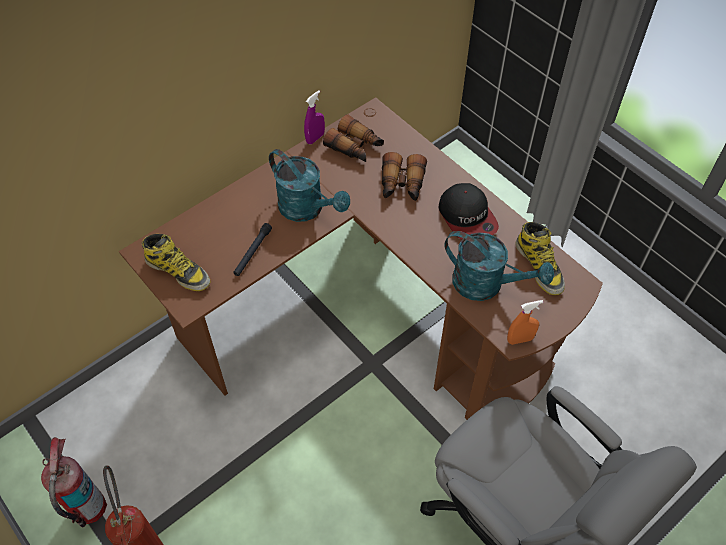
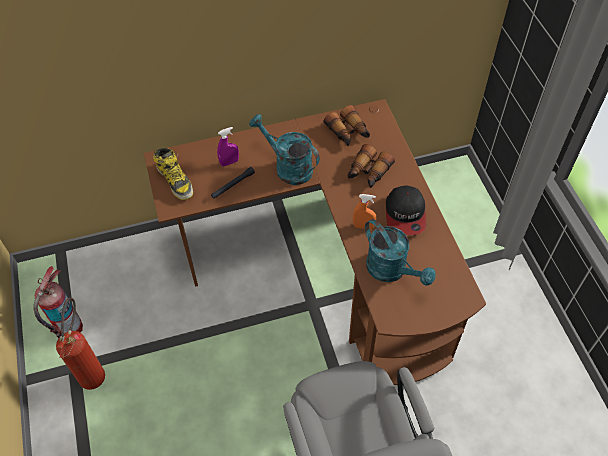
camera: 25 degrees right, 0 degrees up
(307, 209) = (288, 167): turquoise watering can -> turquoise watering can turned 150 degrees clockwise
(315, 138) = (322, 116): purple spray bottle -> purple spray bottle (229, 162)
(520, 339) = (394, 321): orange spray bottle -> orange spray bottle (363, 226)
(539, 266) = (441, 272): boot -> none

